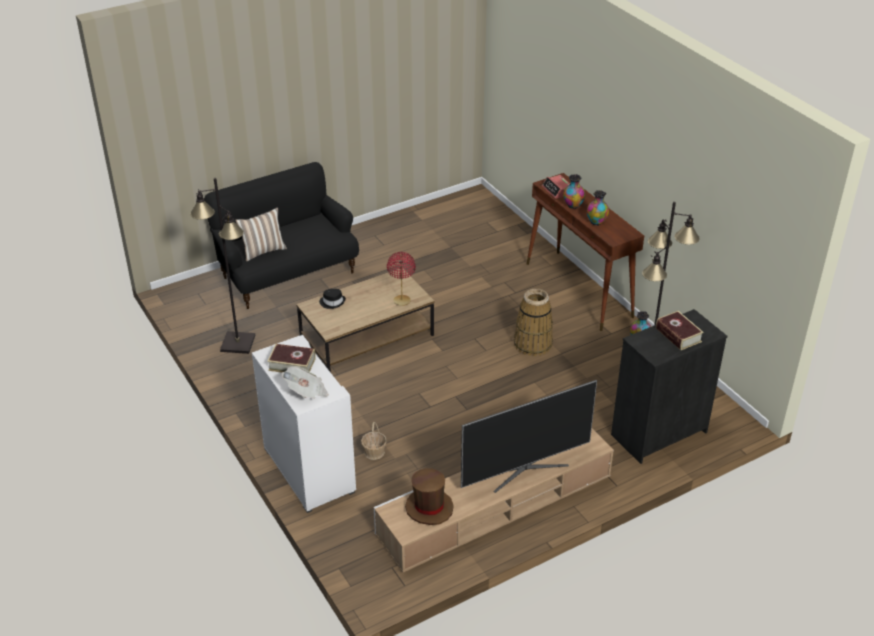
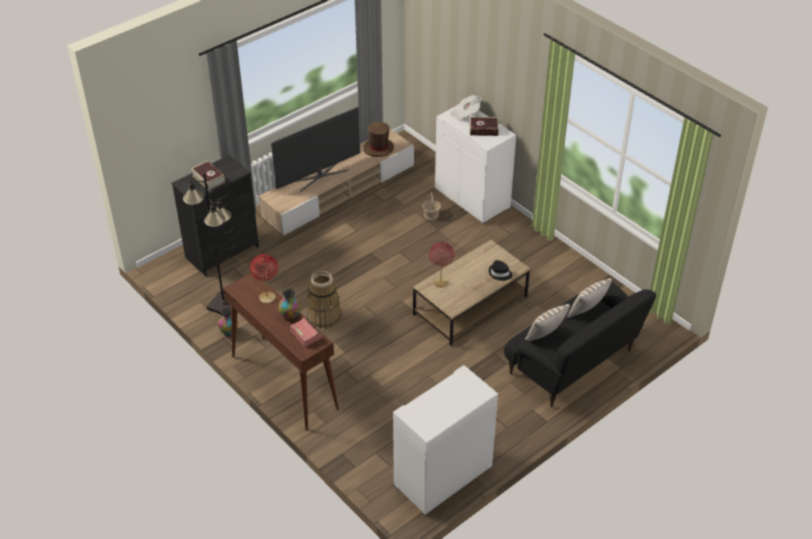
camera: 170 degrees right, 5 degrees up
(237, 343) = (577, 285): black floor lamp -> none
(318, 235) = (545, 338): none -> pillow
(443, 211) = (443, 477): none -> white cabinet
(596, 222) = (267, 298): vase -> red table lamp

